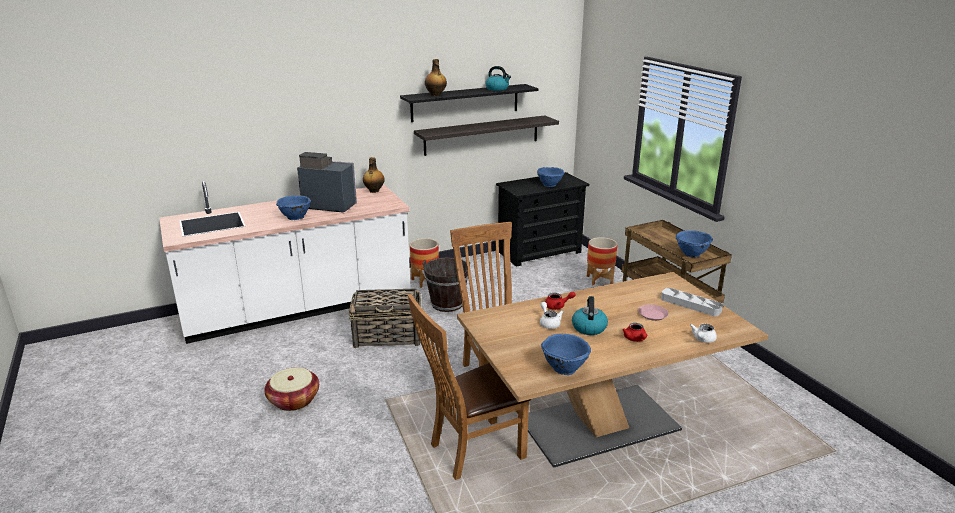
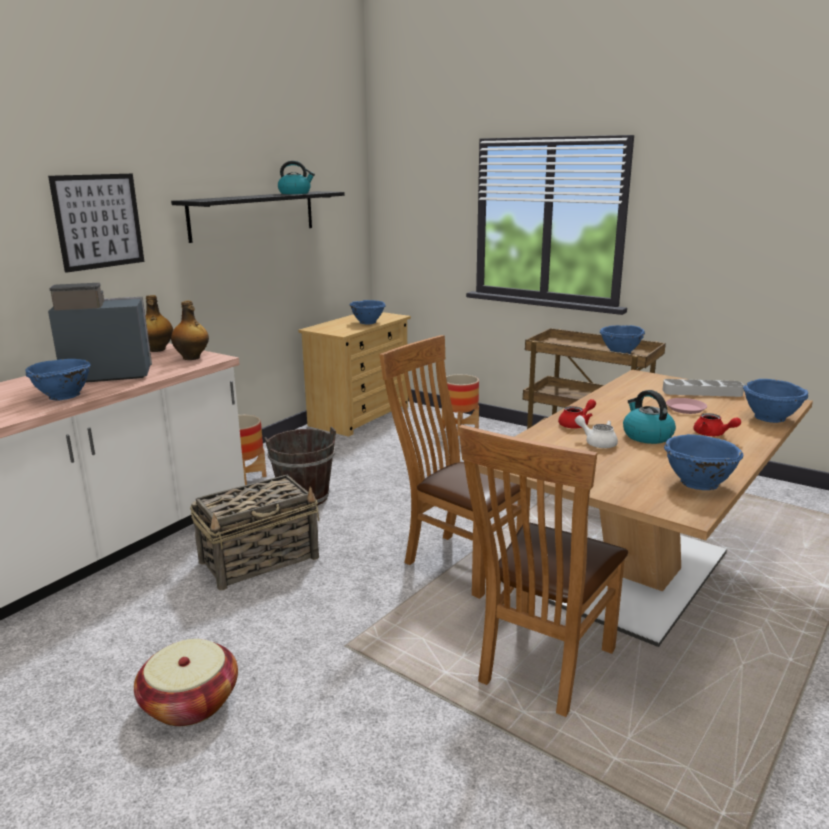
camera: 30 degrees left, 5 degrees down
(348, 109) = (98, 221): none -> picture
(435, 95) = (226, 198): bottle -> bottle (192, 358)
(482, 135) = (276, 262): shelf -> none
(539, 252) = (360, 416): black dresser -> beige dresser
(702, 340) = (771, 418): white teapot -> blue bowl

